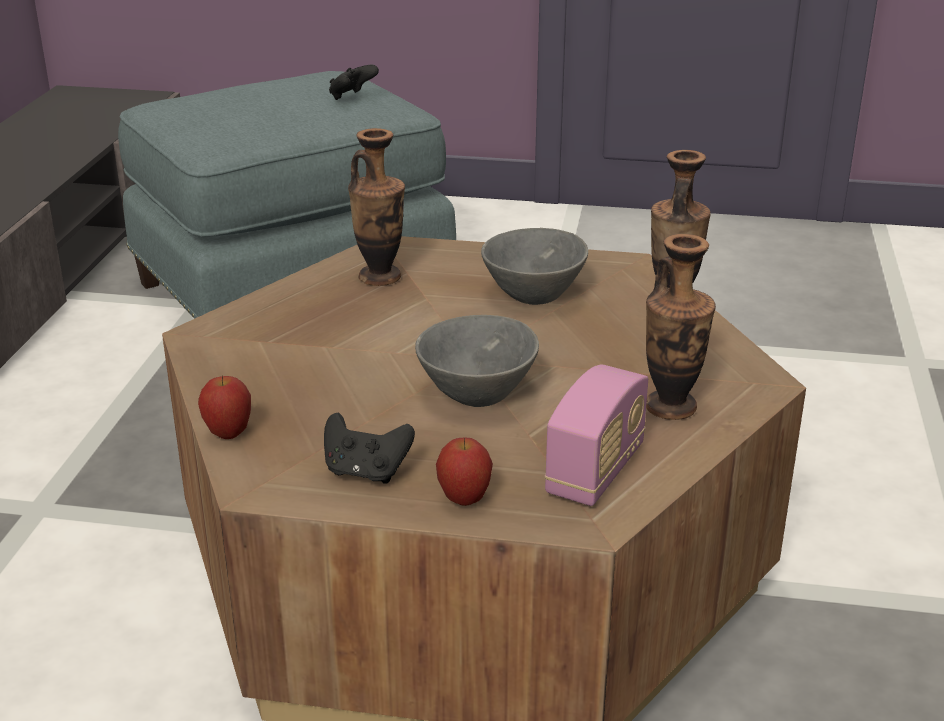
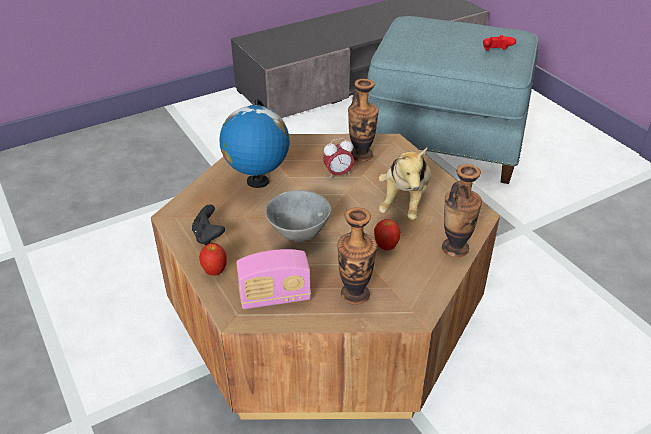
camera: 50 degrees right, 10 degrees up
(228, 434) = (198, 190): apple -> apple (386, 247)
(300, 376) = (257, 182): none -> globe
(352, 97) = (496, 52): black game controller -> red game controller
(393, 310) = (338, 174): none -> alarm clock
(531, 294) = (404, 202): grey bowl -> plush toy

